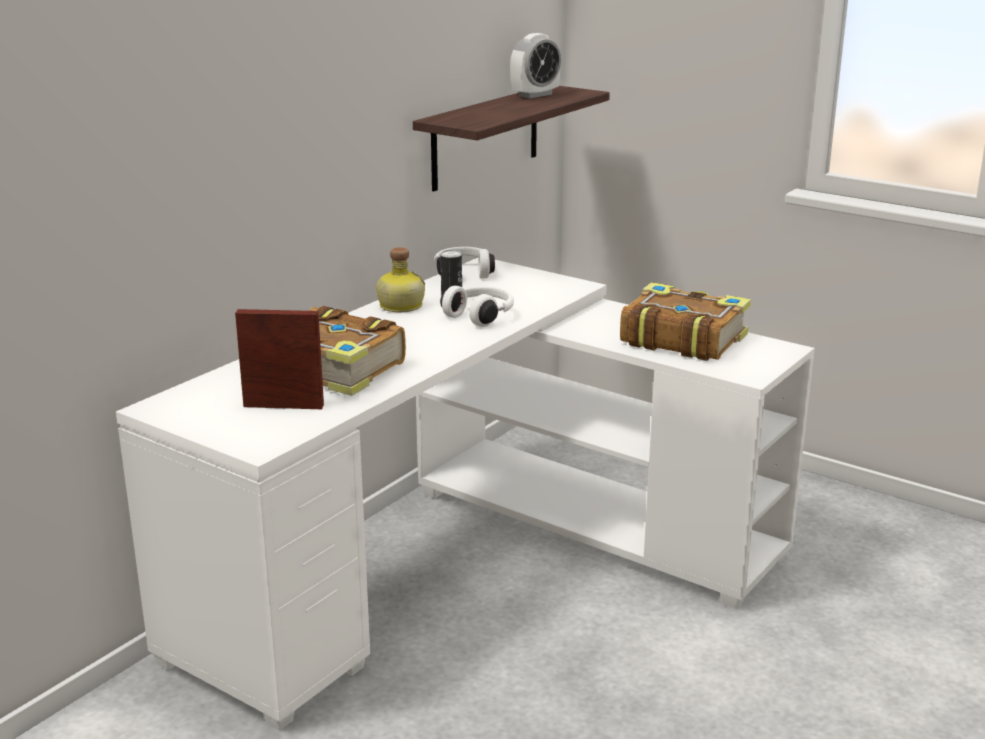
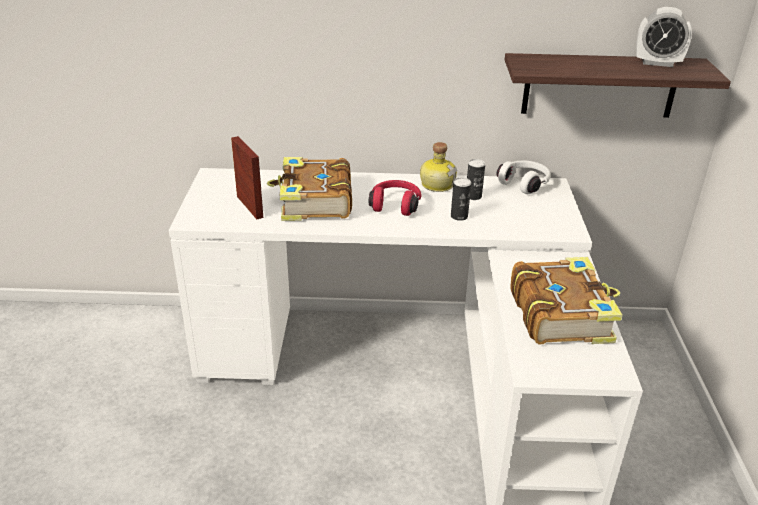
camera: 55 degrees right, 10 degrees up
(410, 335) = (395, 205): none -> red headphones
(480, 316) = (459, 216): white headphones -> can

